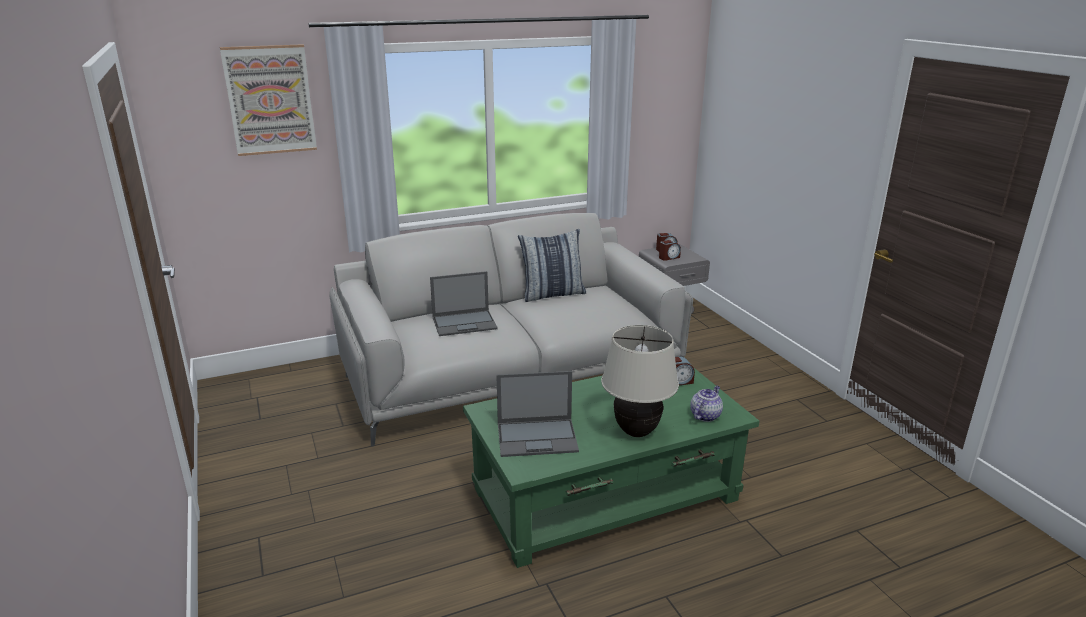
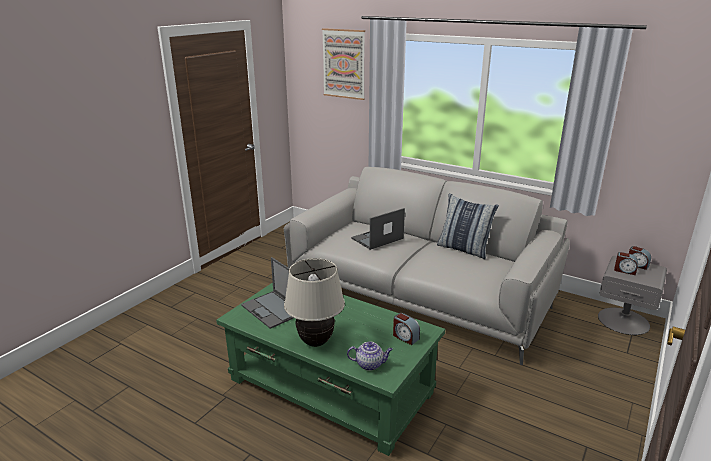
camera: 55 degrees right, 0 degrees up
(465, 323) = (377, 238): laptop -> laptop turned 105 degrees clockwise

